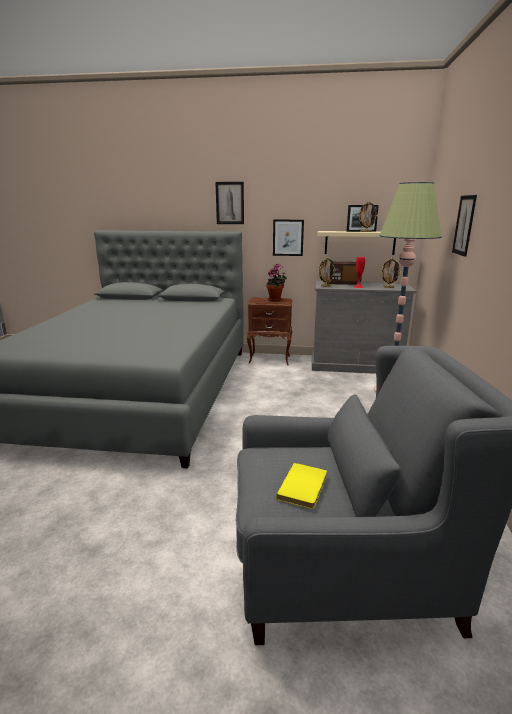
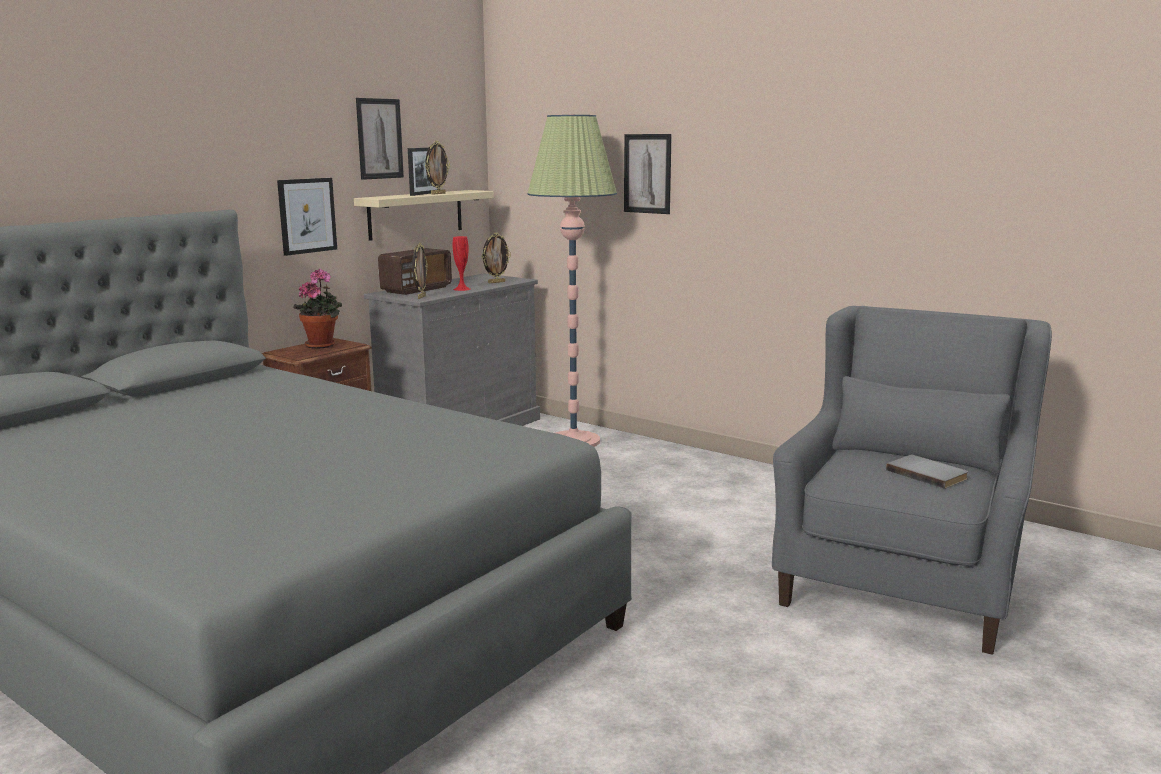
camera: 60 degrees left, 5 degrees down
(230, 203) = (186, 148): picture -> picture (379, 138)
(304, 487) = (928, 474): yellow book -> grey book

